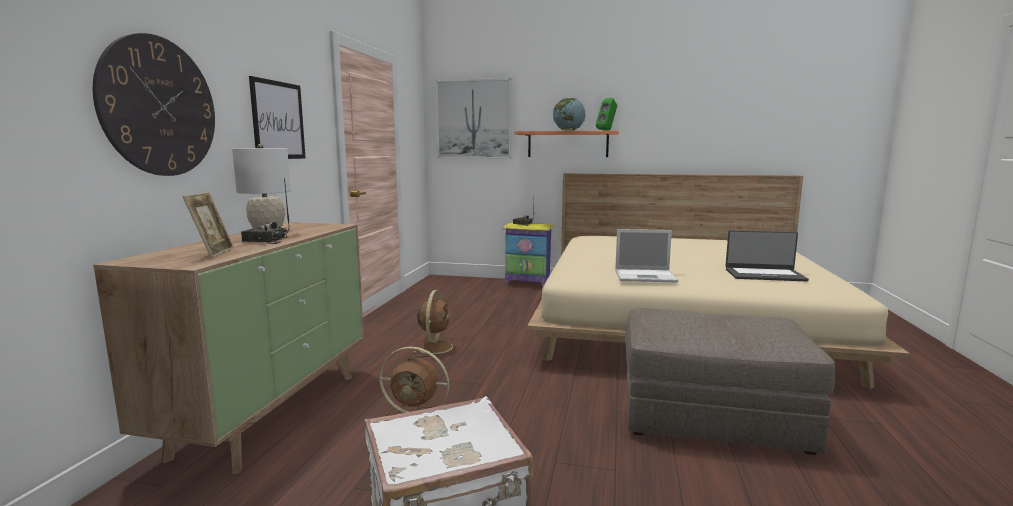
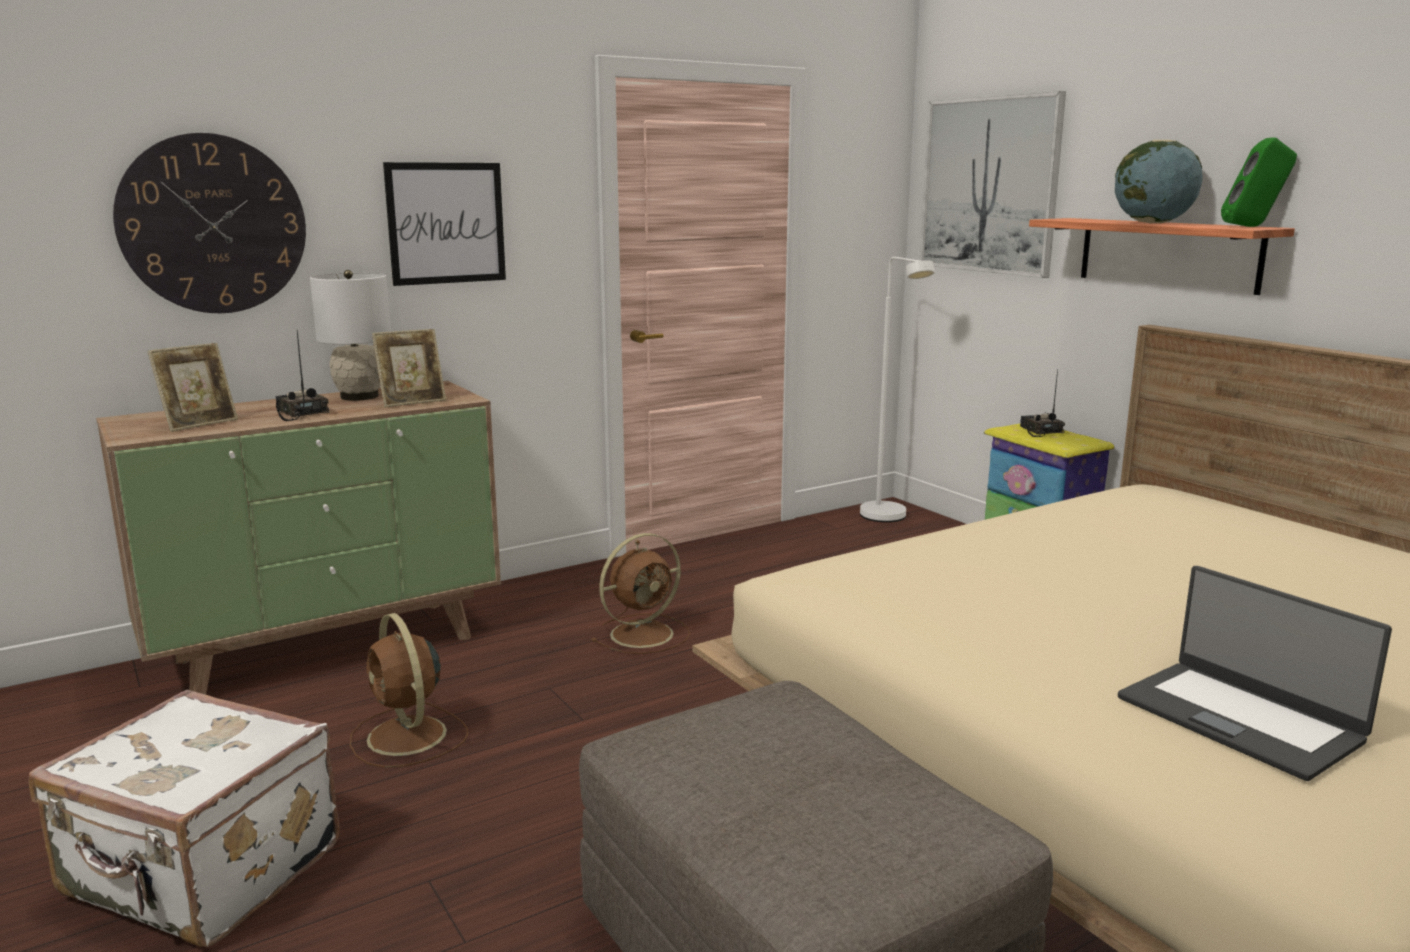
camera: 45 degrees right, 5 degrees up
(315, 229) = (412, 402): none -> picture frame
(444, 282) = (888, 519): none -> white floor lamp
(646, 276) = (933, 621): laptop -> none

